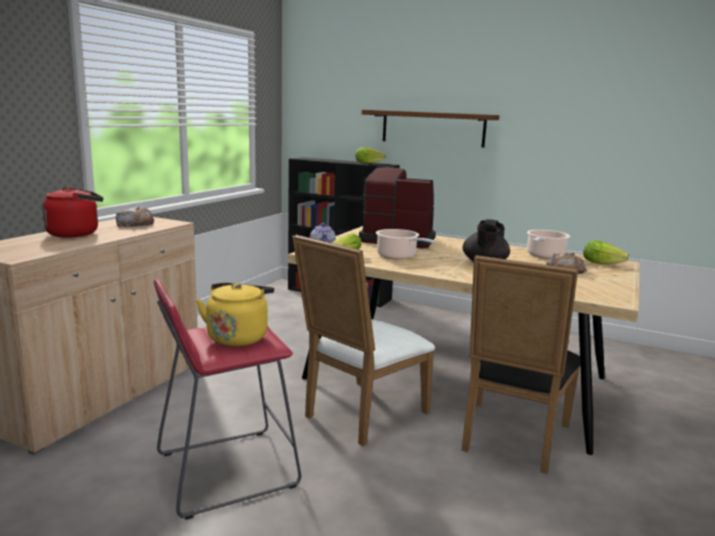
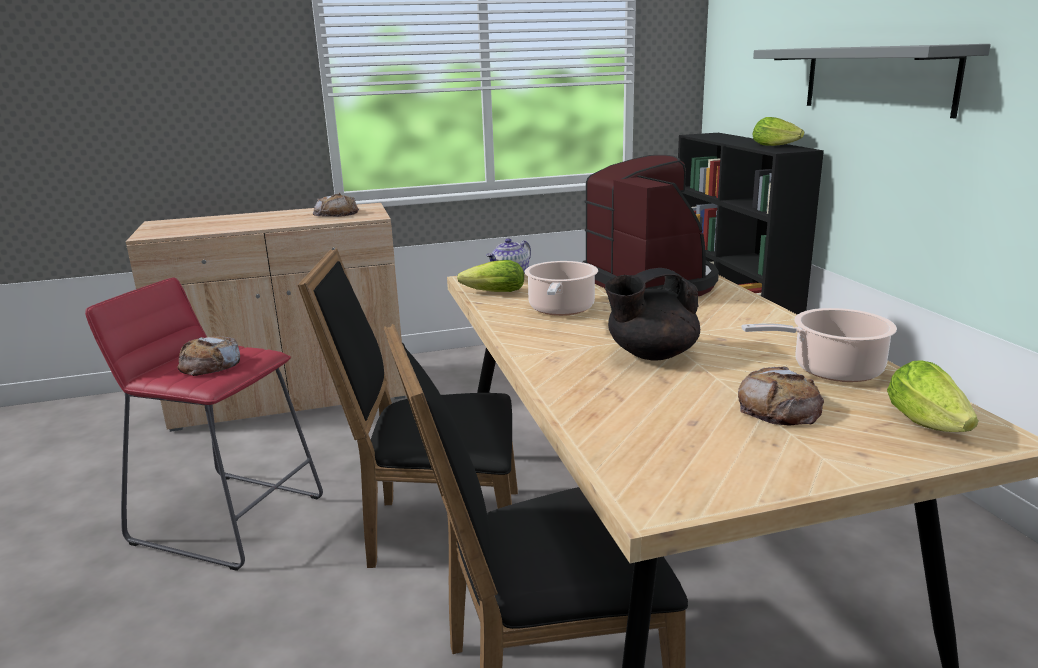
camera: 50 degrees right, 5 degrees up
(76, 233) = (261, 218): red kettle -> none
(238, 337) = (210, 364): yellow kettle -> bread
(360, 415) = (436, 530): white chair -> black chair
(432, 128) = (877, 79): brown shelf -> grey shelf

